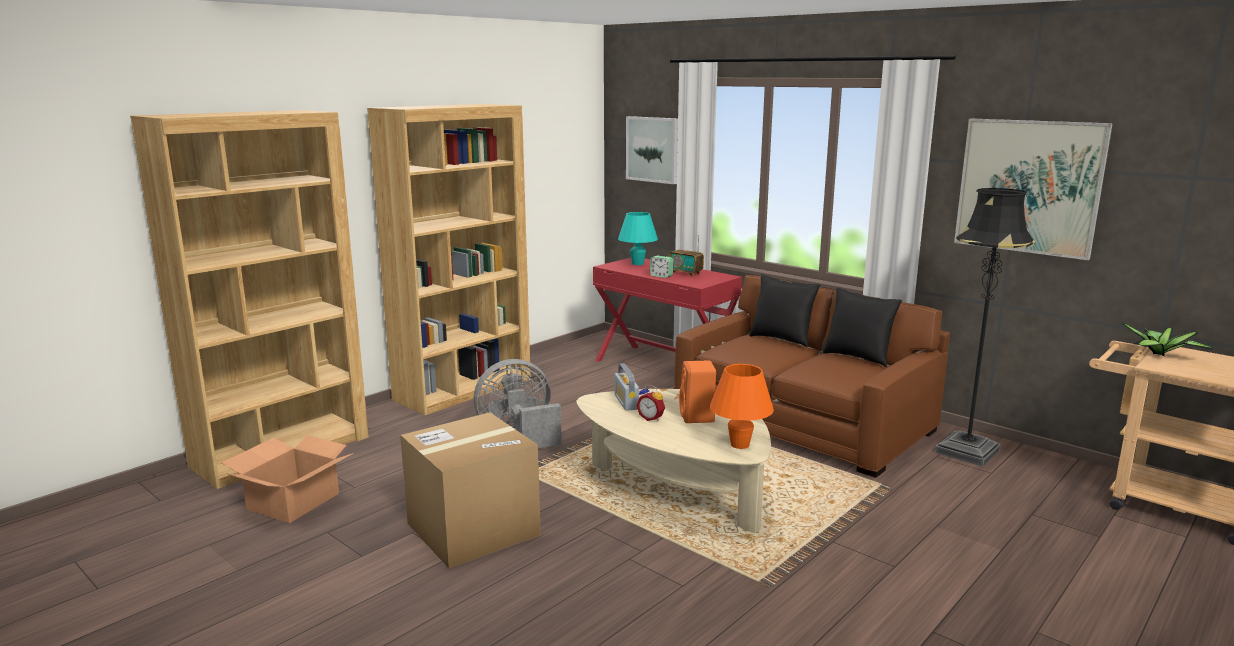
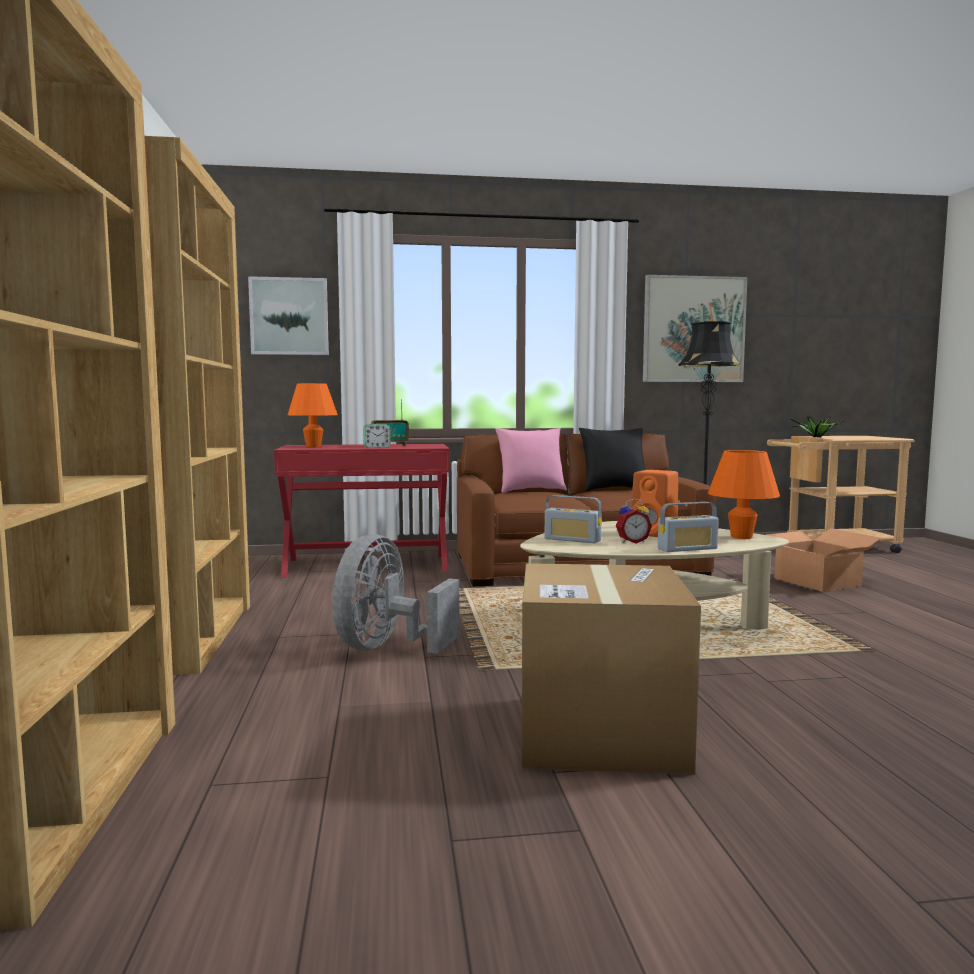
camera: 50 degrees left, 10 degrees down
(292, 501) = (274, 845): cardboard box -> cardboard box (816, 582)
(637, 263) = (313, 446): turquoise table lamp -> orange table lamp
(655, 438) = (687, 549): none -> radio
(781, 339) = (530, 491): black pillow -> pink pillow

